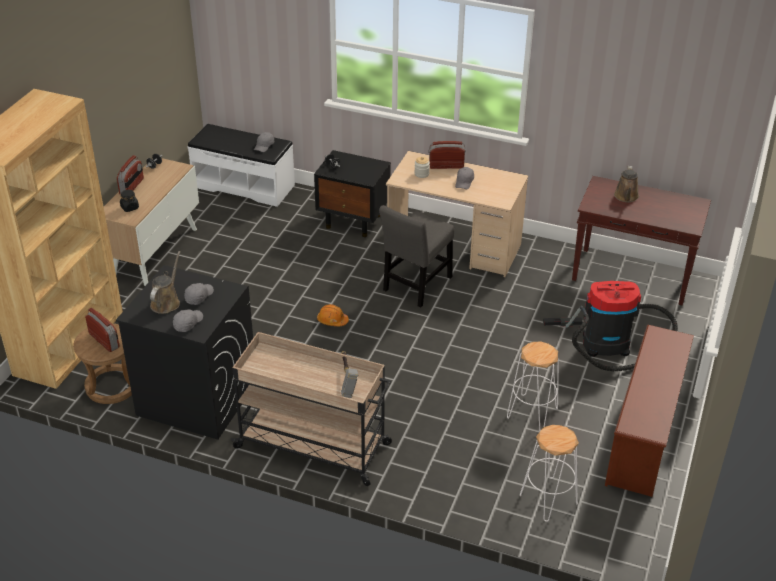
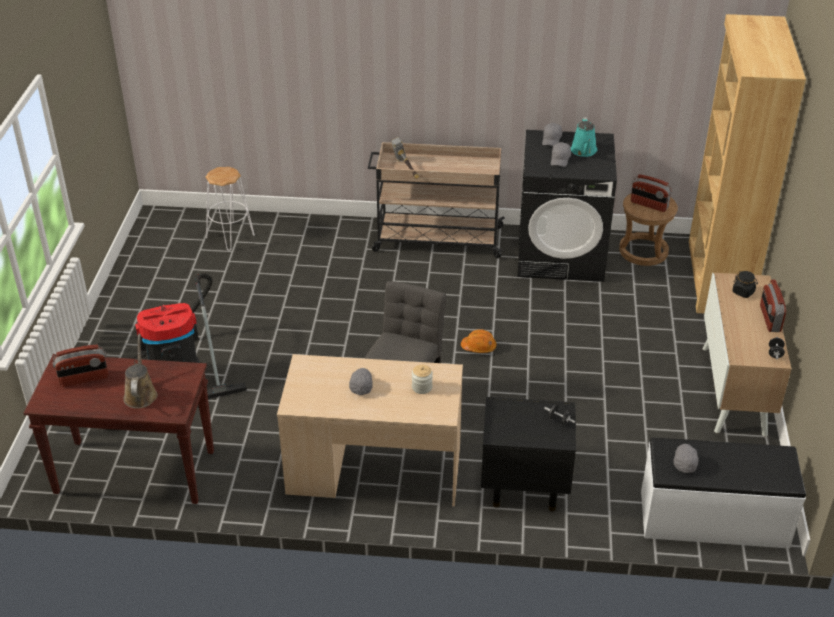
camera: 165 degrees right, 0 degrees up
(166, 302) = (584, 151): brown watering can -> turquoise watering can
(446, 166) = (393, 407): radio -> radio (84, 379)
(532, 413) = (250, 296): white stool -> none
(644, 437) = (143, 294): brown shoe rack -> none

